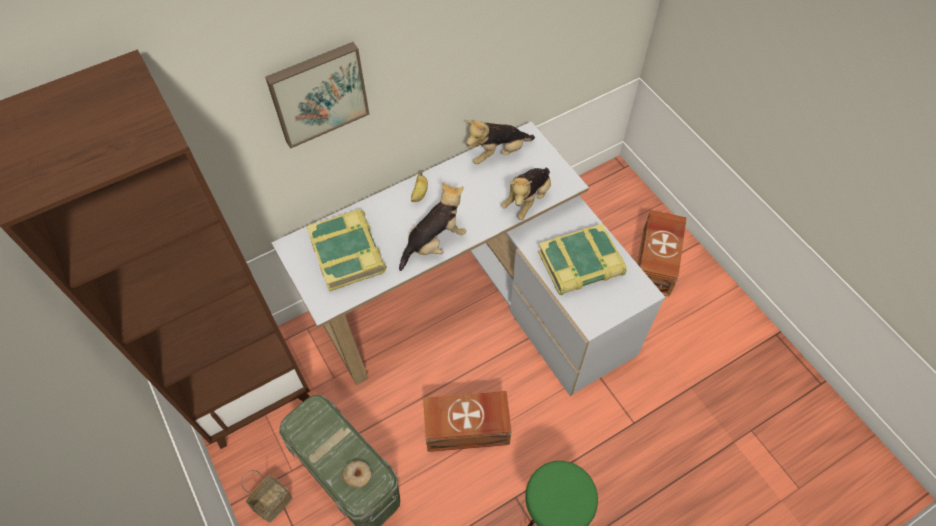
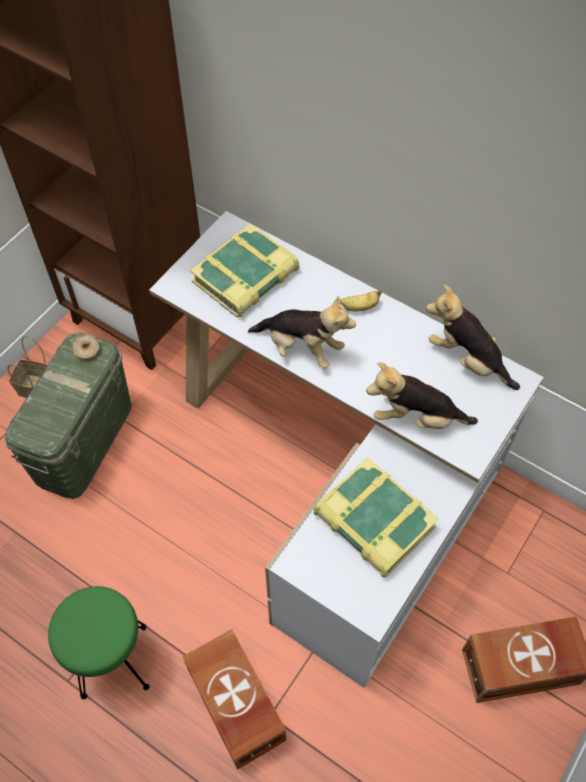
camera: 65 degrees right, 0 degrees up
(318, 93) = (313, 102): picture -> none
(358, 475) = (44, 419): donut -> donut (87, 350)
(468, 429) = (182, 529): brown storage box -> brown storage box (235, 707)

